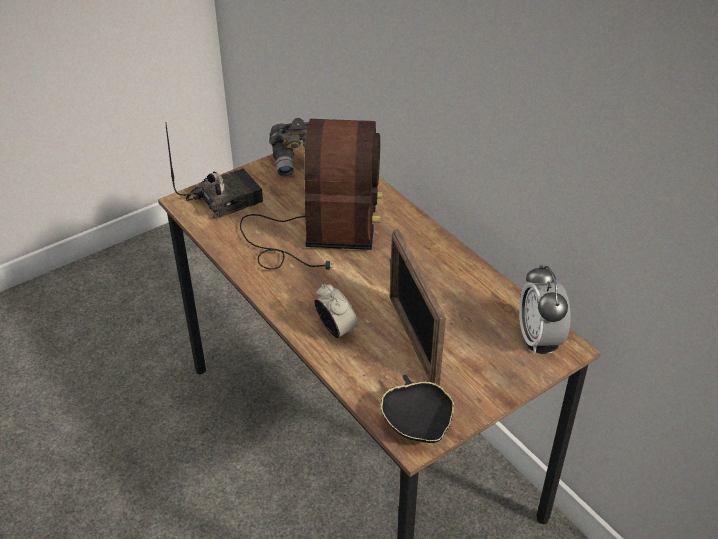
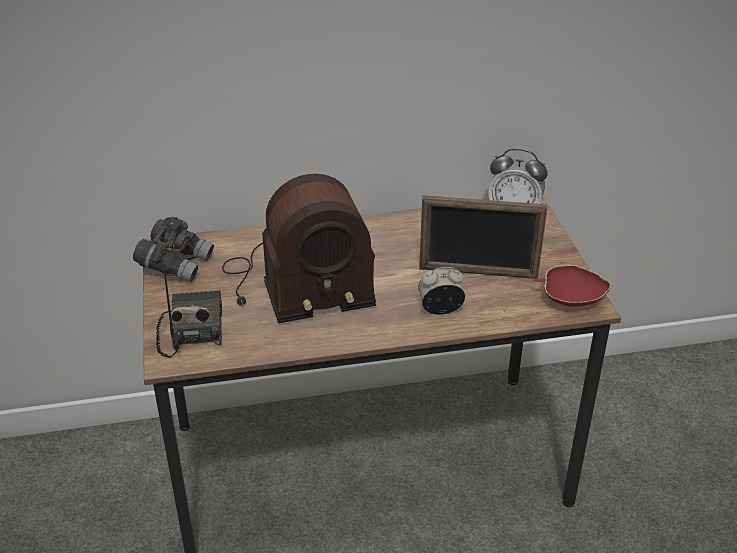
camera: 65 degrees left, 5 degrees down
(317, 231) = (296, 284): radio -> radio turned 135 degrees clockwise
(417, 421) = (570, 298): black bowl -> red bowl

